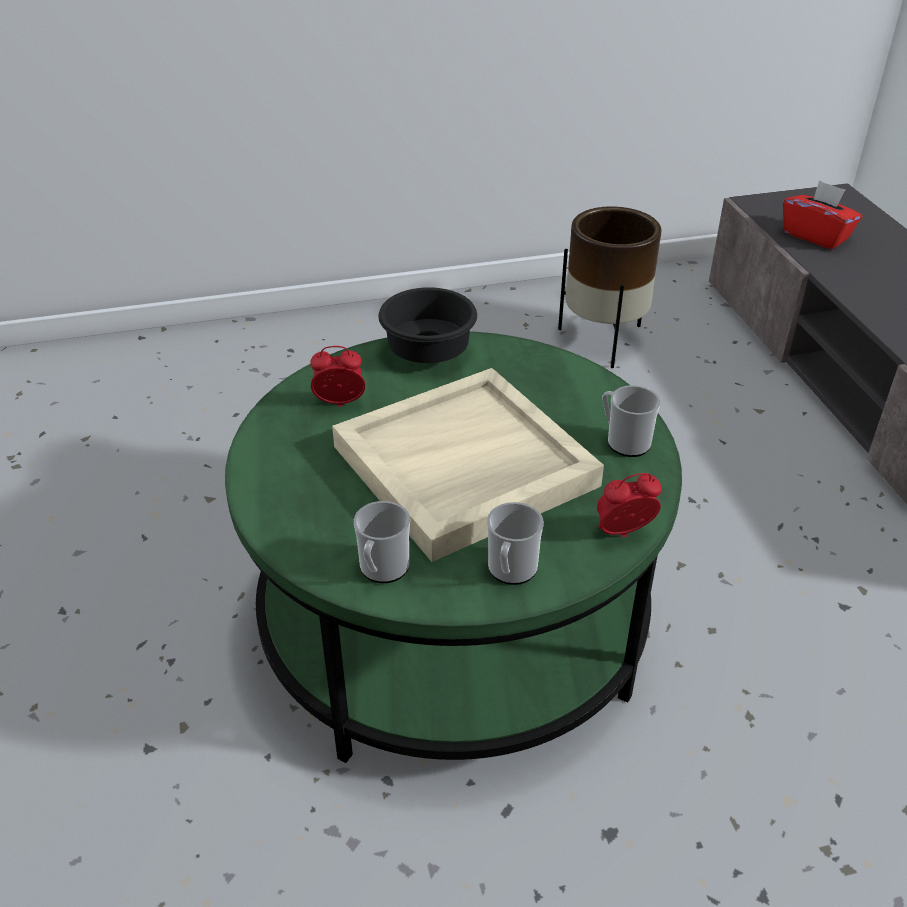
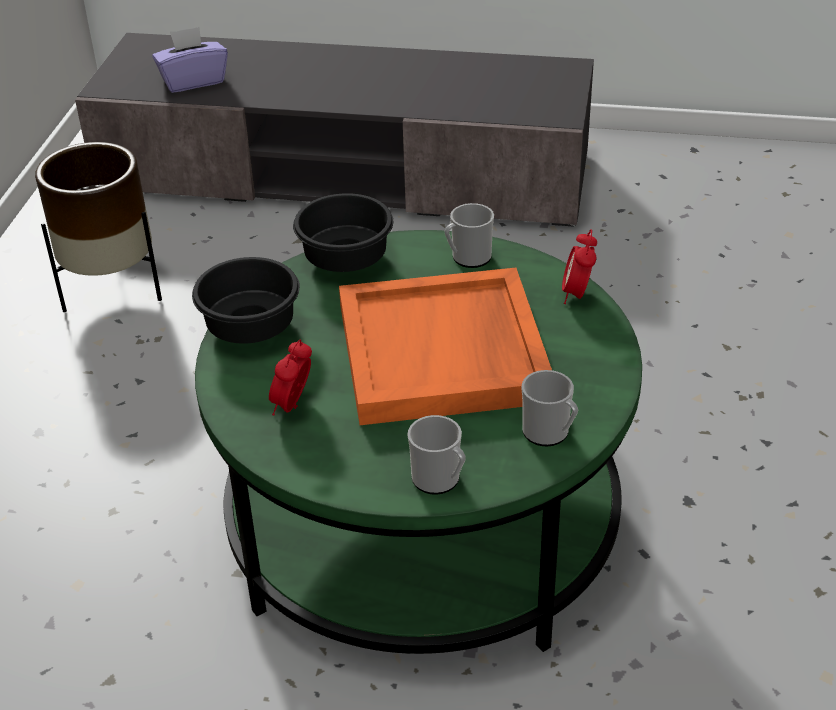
camera: 65 degrees left, 0 degrees up
(464, 468) = (444, 353): beige tray -> orange tray
(511, 571) = (588, 363): mug -> mug (440, 480)
(560, 372) = (348, 261): none -> black bowl
(816, 236) = (193, 81): red tissue box -> purple tissue box

